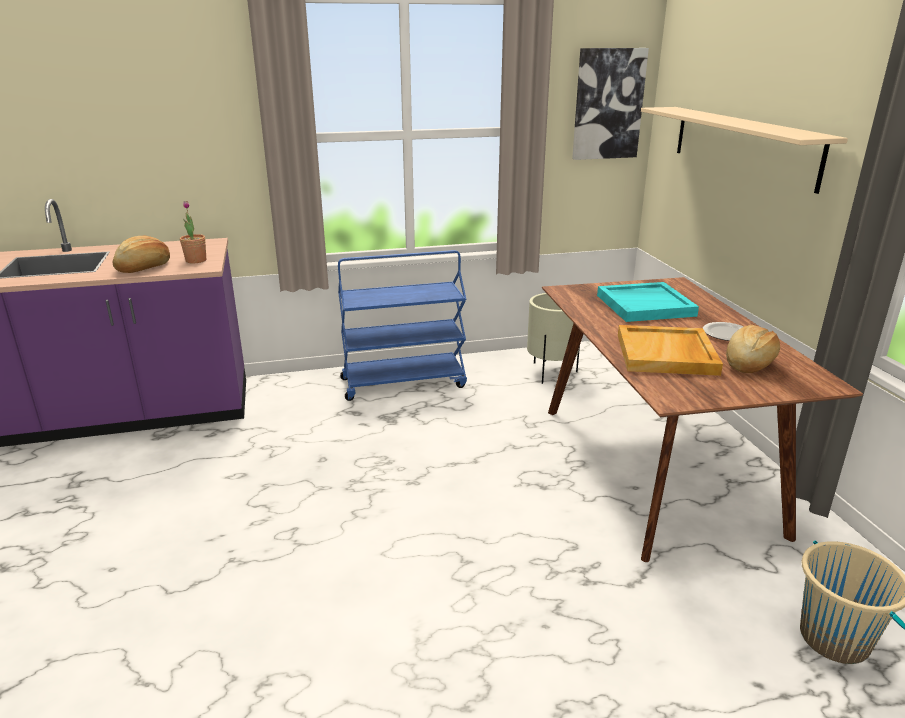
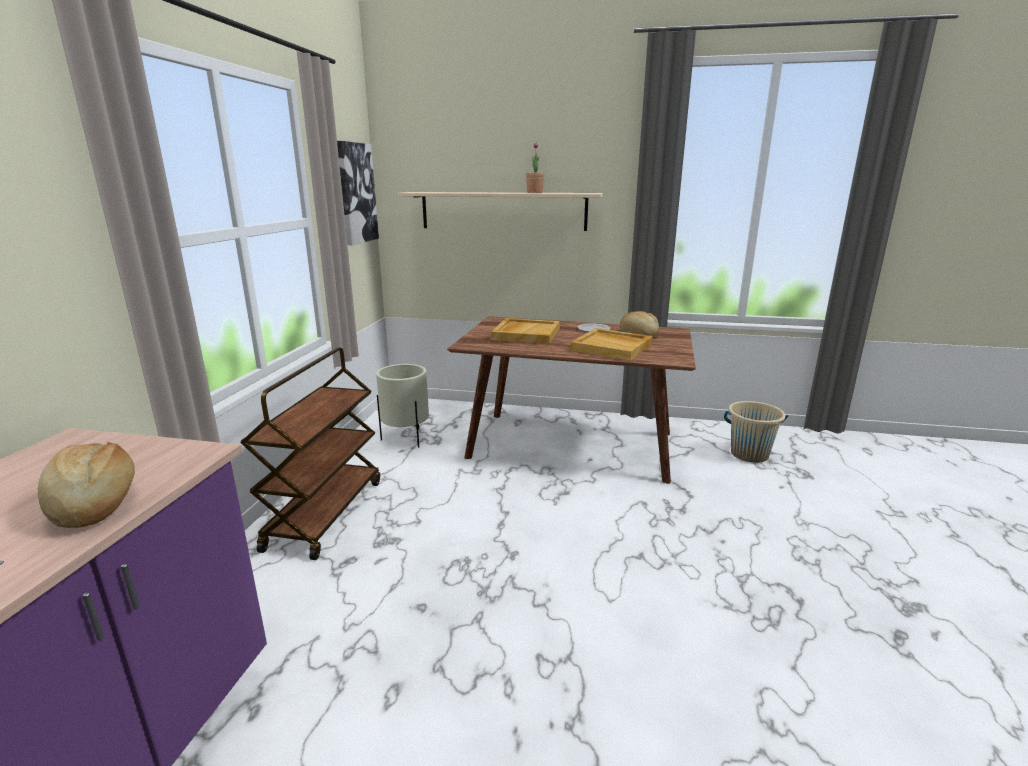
camera: 65 degrees left, 5 degrees down
(196, 260) = (148, 458): potted plant -> potted plant (534, 192)
(404, 382) = (325, 513): blue cart -> brown cart
(645, 305) = (526, 333): turquoise tray -> beige tray

